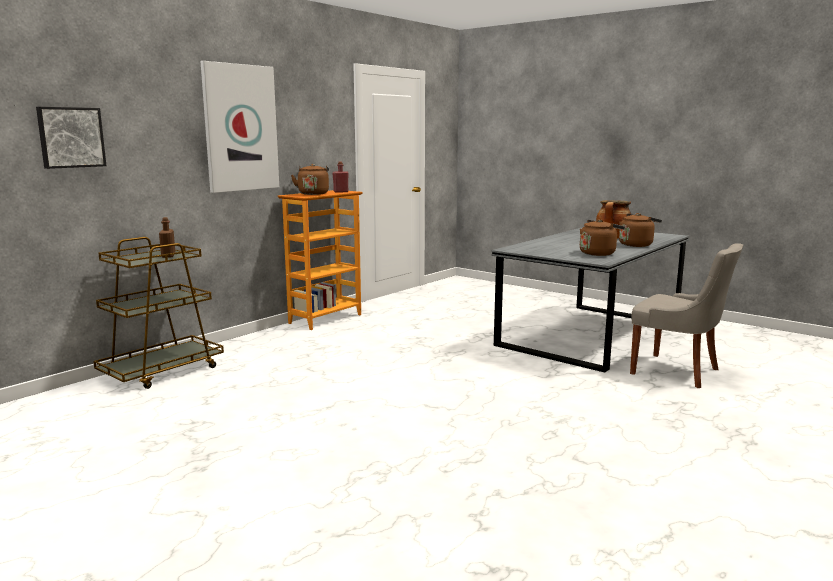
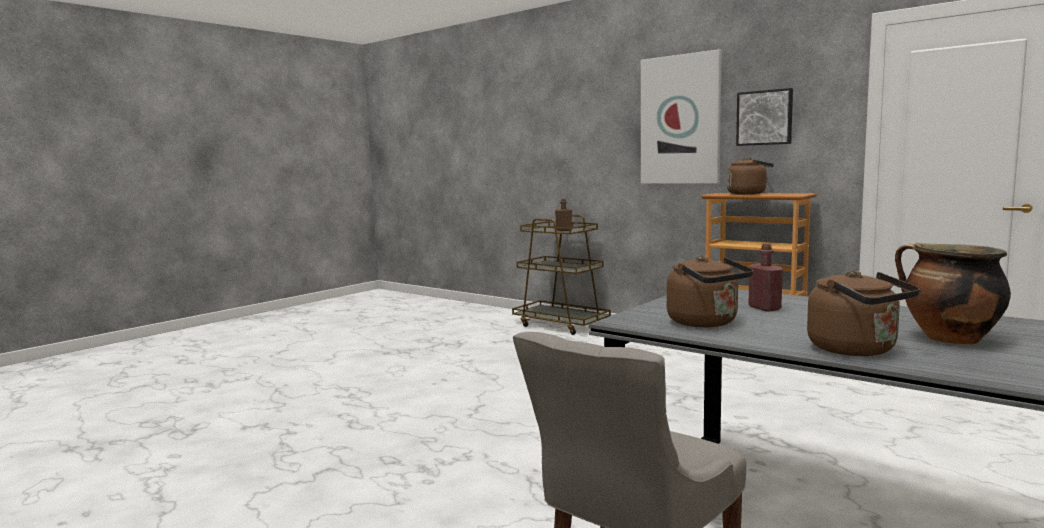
camera: 90 degrees right, 5 degrees down
(71, 137) = (545, 136): picture -> picture (764, 117)
(341, 192) = (785, 194): red bottle -> red bottle (764, 308)

